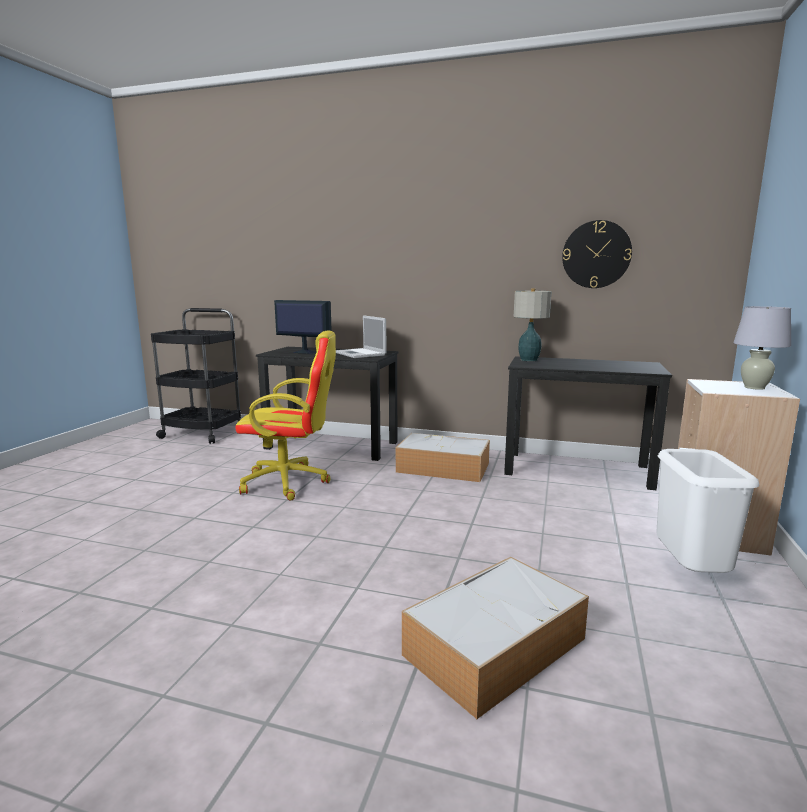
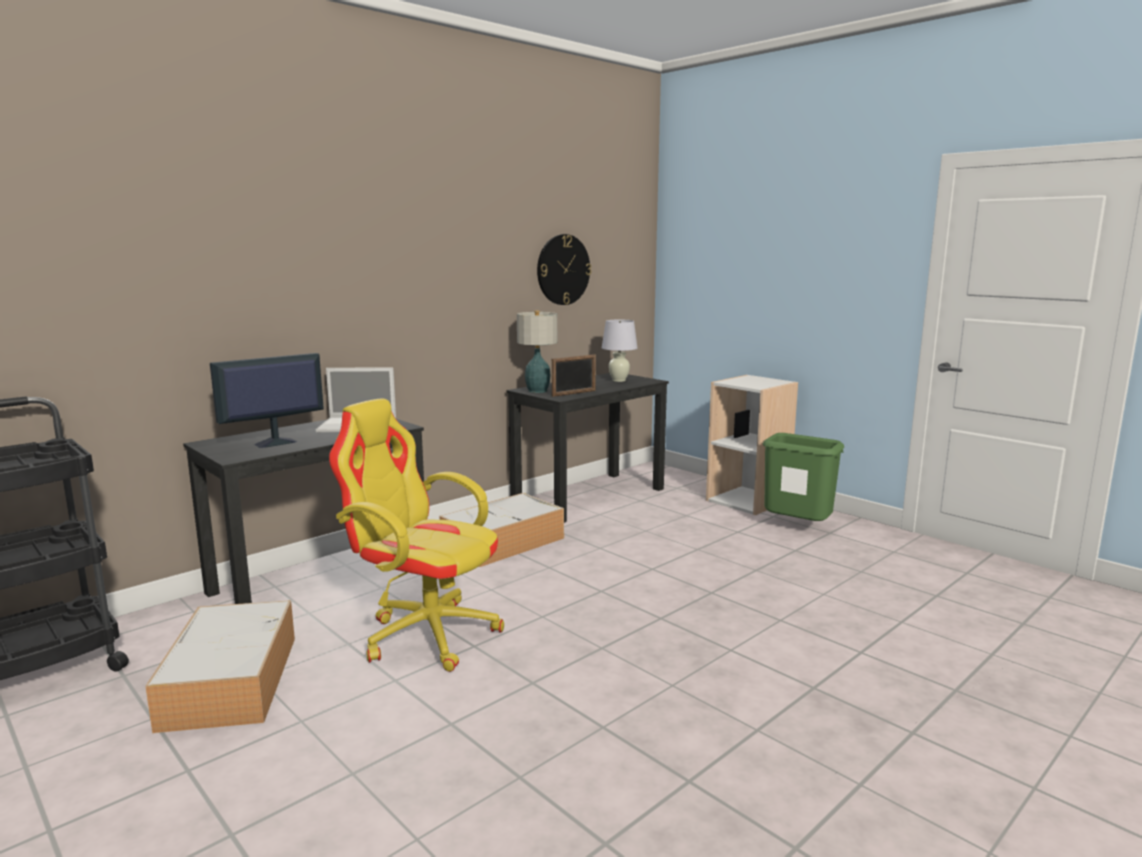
camera: 60 degrees left, 0 degrees up
(292, 483) = (423, 632): yellow office chair -> yellow office chair turned 90 degrees counterclockwise
(496, 645) = (850, 616): storage box -> storage box (230, 680)
(544, 365) = (574, 393): none -> picture frame
(691, 574) = (797, 529): white trash can -> green trash can
(754, 387) = (759, 380): white table lamp -> white table lamp (619, 380)

